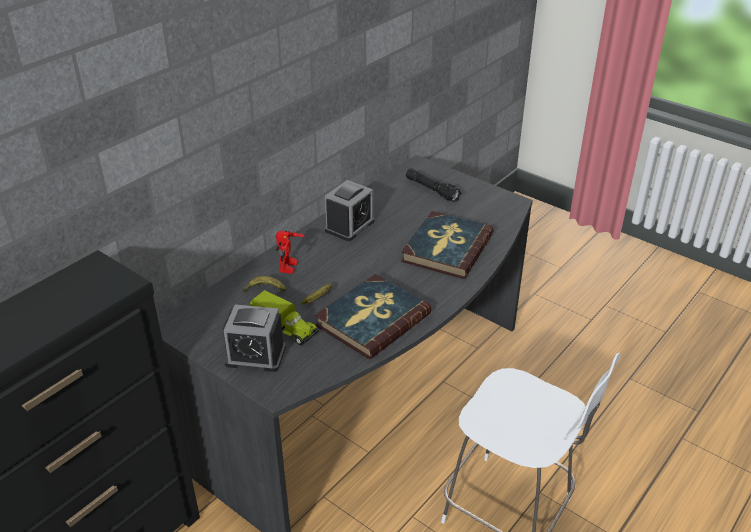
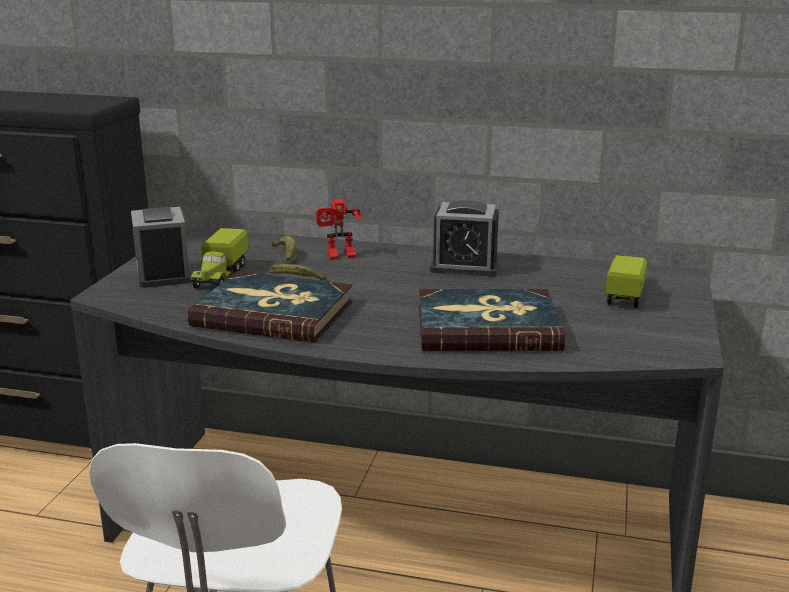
camera: 65 degrees right, 15 degrees down
(432, 190) = (626, 293): black flashlight -> toy truck

